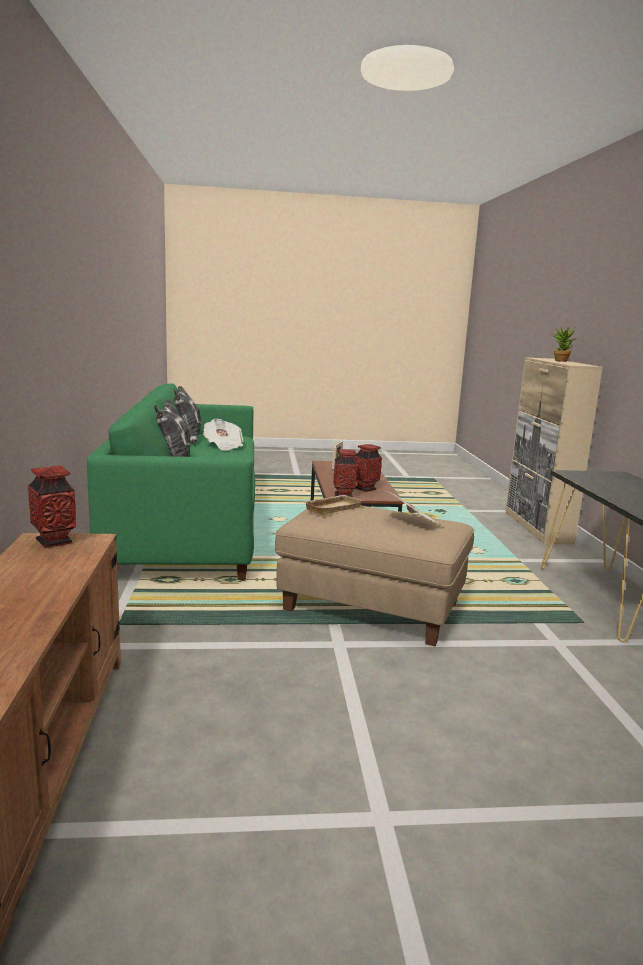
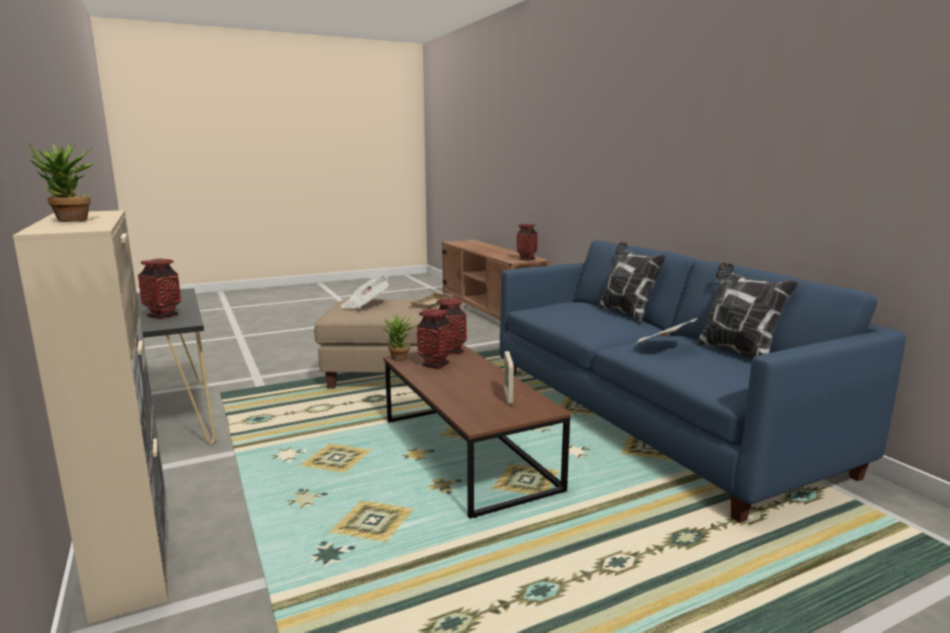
camera: 160 degrees right, 0 degrees up
(189, 525) = (651, 417): green sofa -> blue sofa
(391, 496) = (399, 359): none -> potted plant
(601, 482) = (163, 316): none -> vase

